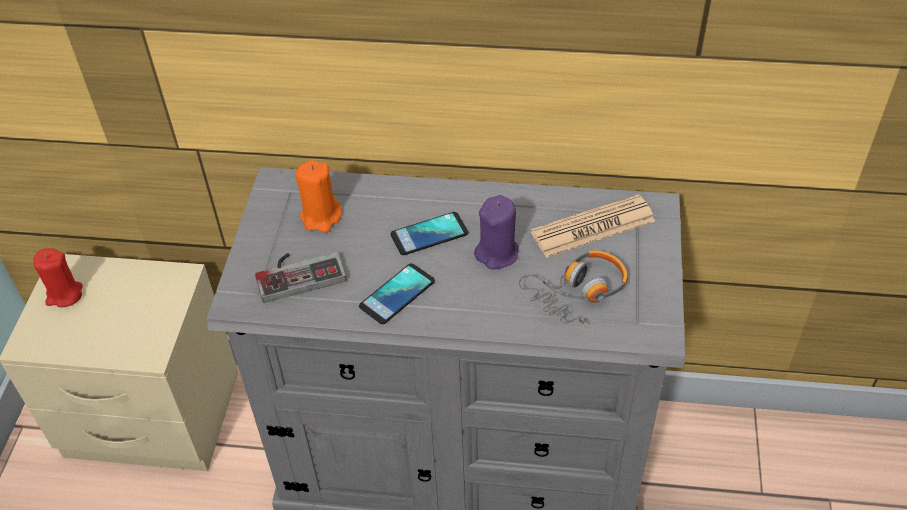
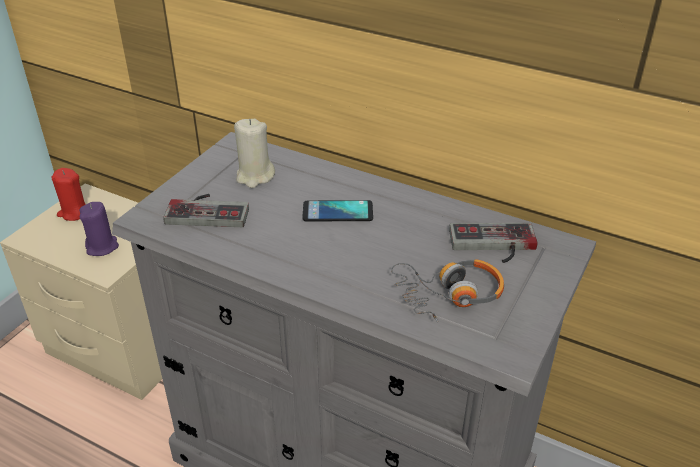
camera: 20 degrees right, 10 degrees down
(321, 217) = (255, 176): orange candle -> beige candle
(397, 294) = (280, 249): phone -> none
(497, 253) = (390, 242): purple candle -> purple candle (102, 247)
(592, 227) = (493, 246): newspaper -> game controller

